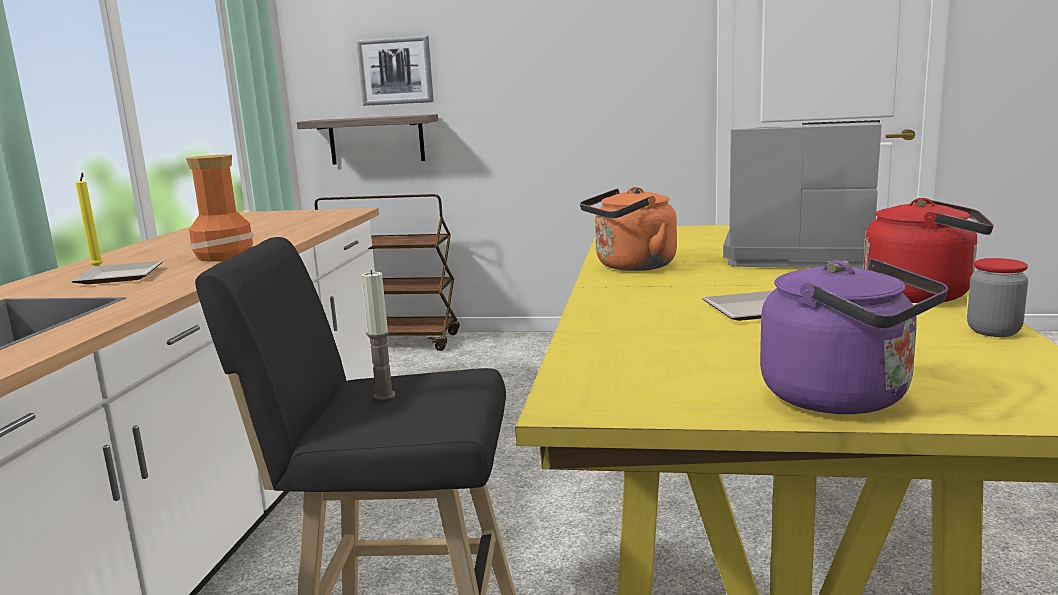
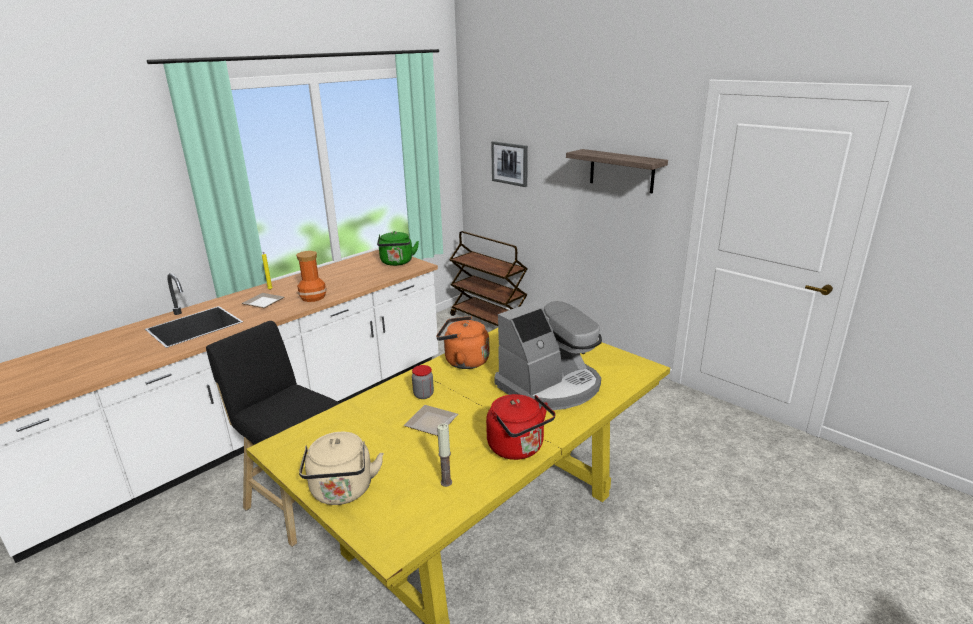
camera: 35 degrees right, 10 degrees up
(300, 215) = (397, 263): none -> green kettle
(376, 140) = (498, 201): shelf -> shelf (621, 171)
(384, 395) = (279, 403): candle -> candle (446, 482)
(799, 255) = (550, 386): coffee machine -> coffee machine turned 90 degrees clockwise
(844, 398) = (342, 492): purple kettle -> beige kettle
(993, 331) = (478, 488): jar -> jar (423, 395)

